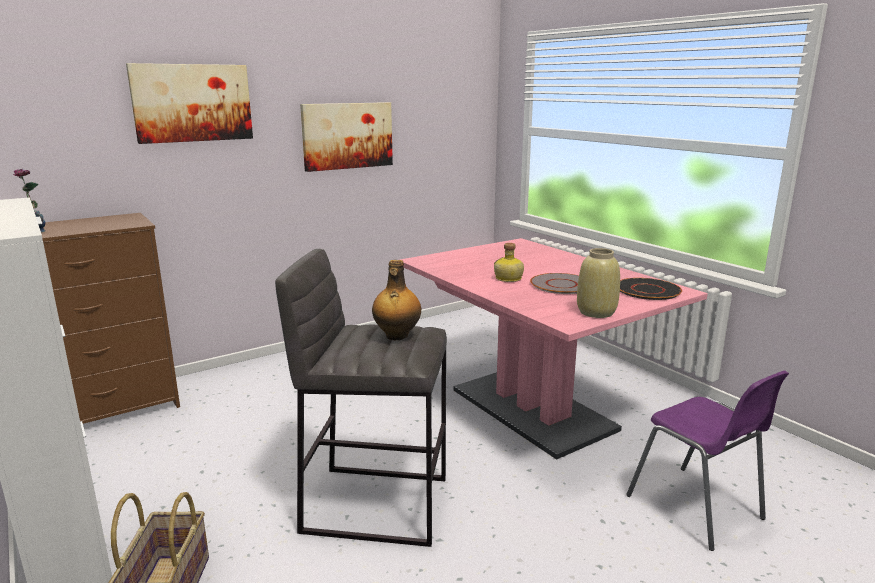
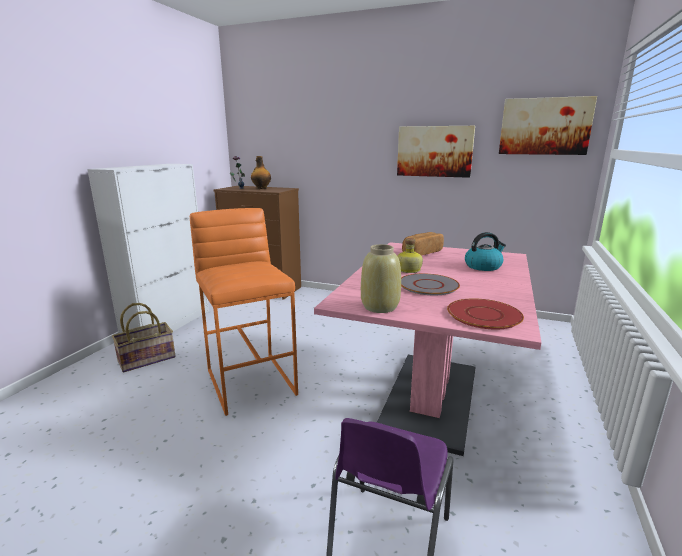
camera: 55 degrees right, 0 degrees up
(192, 103) = (332, 125): picture -> picture (544, 126)
(375, 503) = (251, 381): grey stool -> orange stool
(396, 336) = (246, 270): bottle -> bottle (261, 188)
(460, 260) = (421, 252): none -> bread
(536, 257) = (483, 266): none -> kettle
(647, 290) = (484, 315): black plate -> red plate

